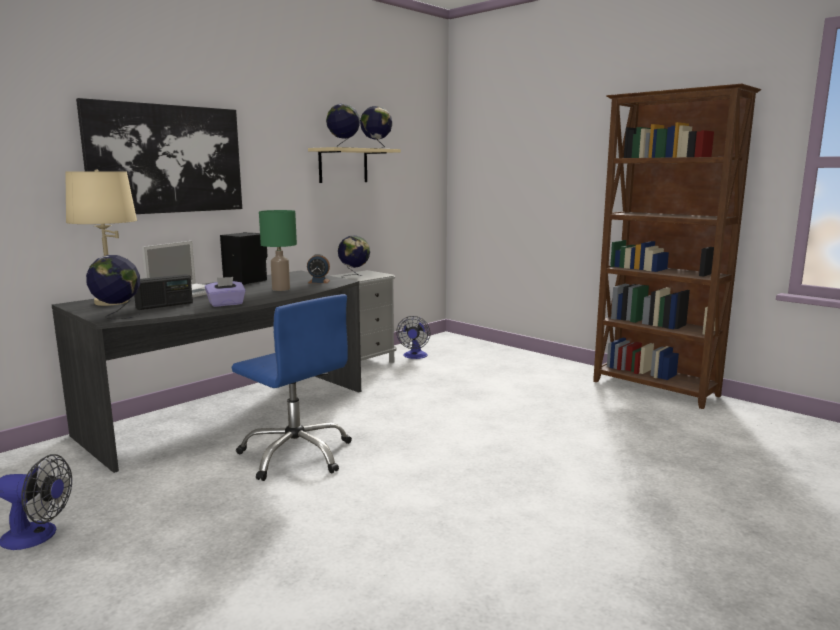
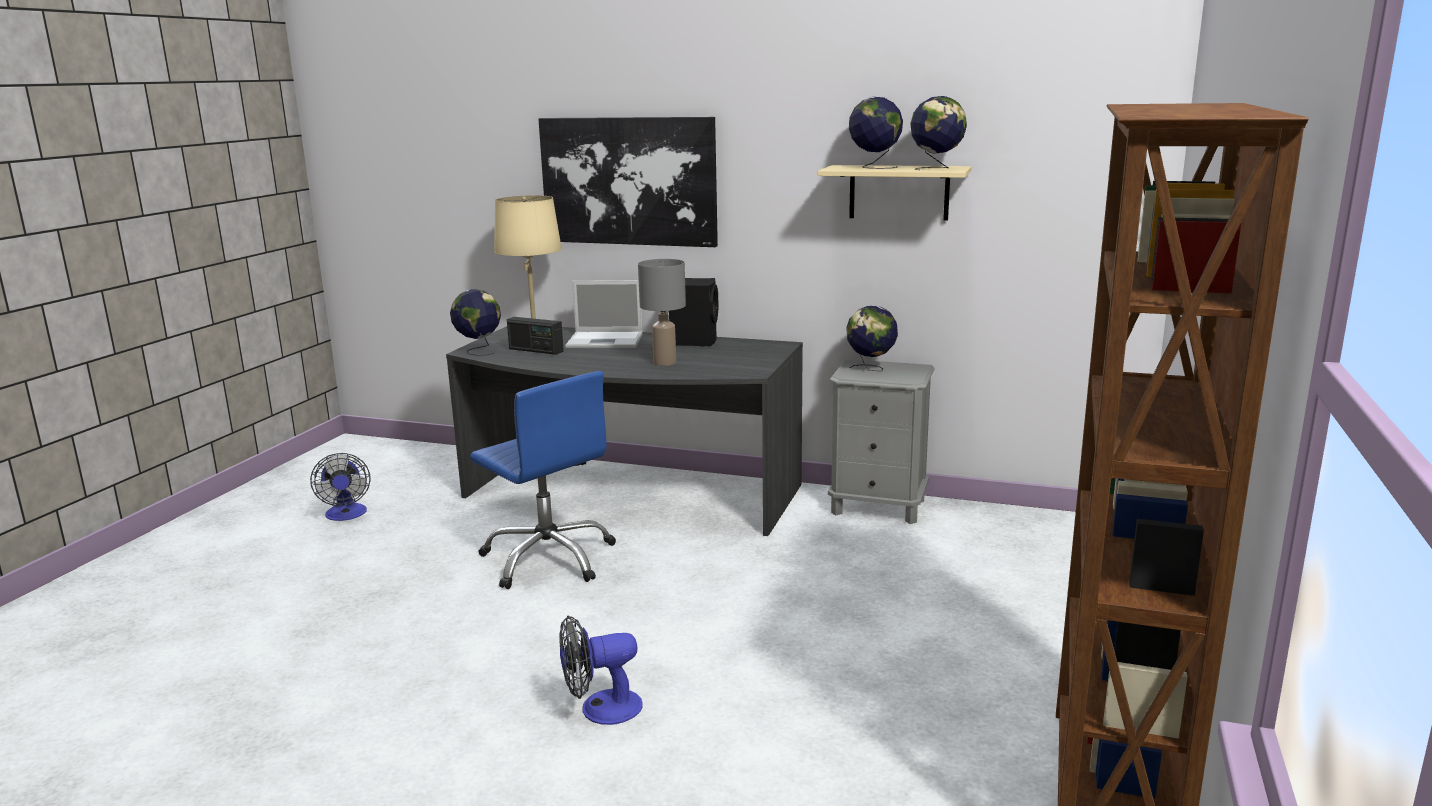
camera: 65 degrees right, 5 degrees up
(226, 304) = (562, 365): purple tissue box -> none
(280, 289) = (664, 362): green table lamp -> grey table lamp
(296, 454) = (549, 558): blue office chair -> blue office chair turned 60 degrees counterclockwise
(318, 281) = (733, 365): alarm clock -> none
(414, 356) = (960, 530): fan -> fan (600, 709)

